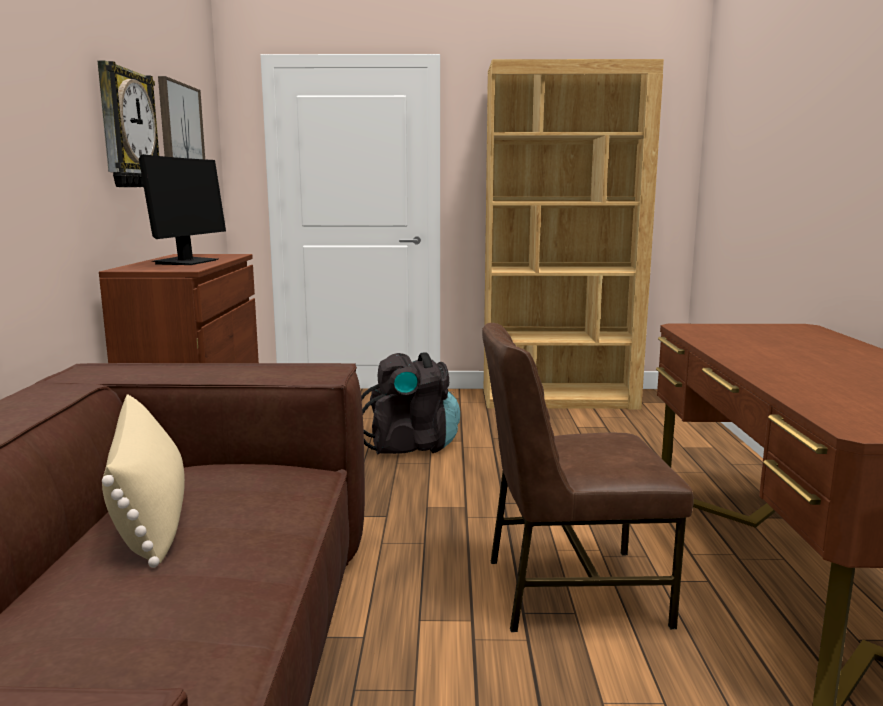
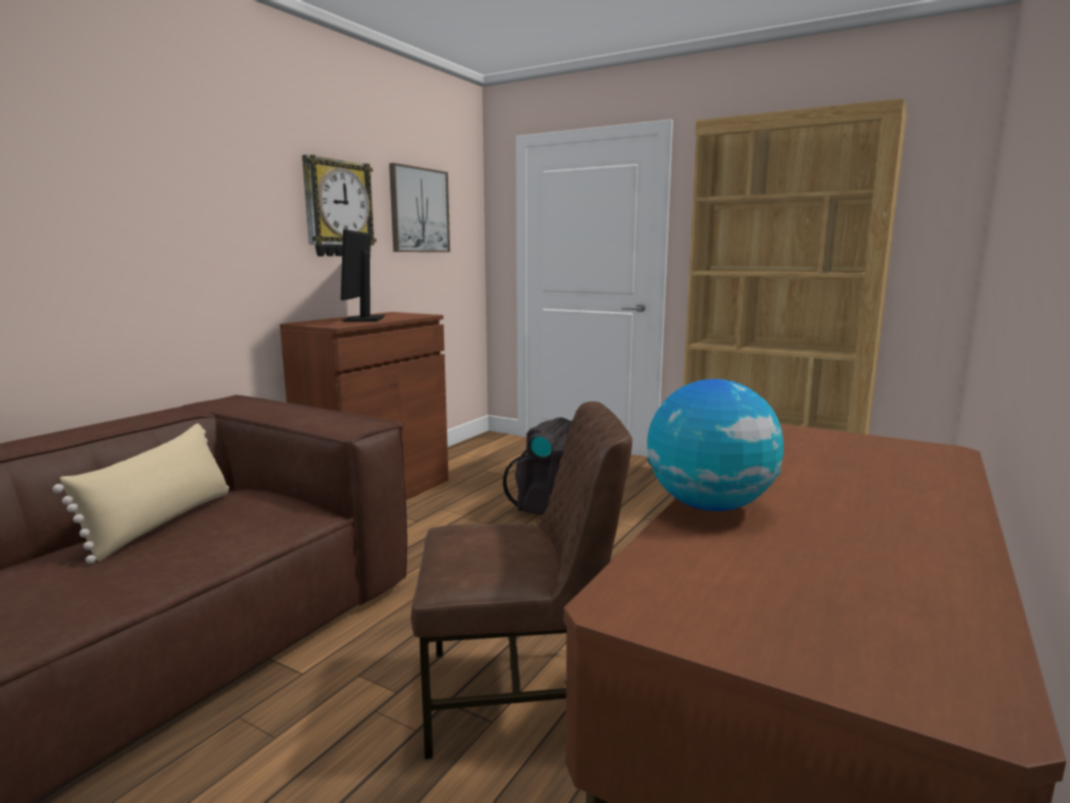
camera: 30 degrees right, 0 degrees up
(186, 262) = (364, 319): monitor -> monitor turned 135 degrees clockwise
(571, 590) = (518, 696): brown chair -> brown chair turned 150 degrees clockwise
(769, 375) = (709, 506): none -> globe

